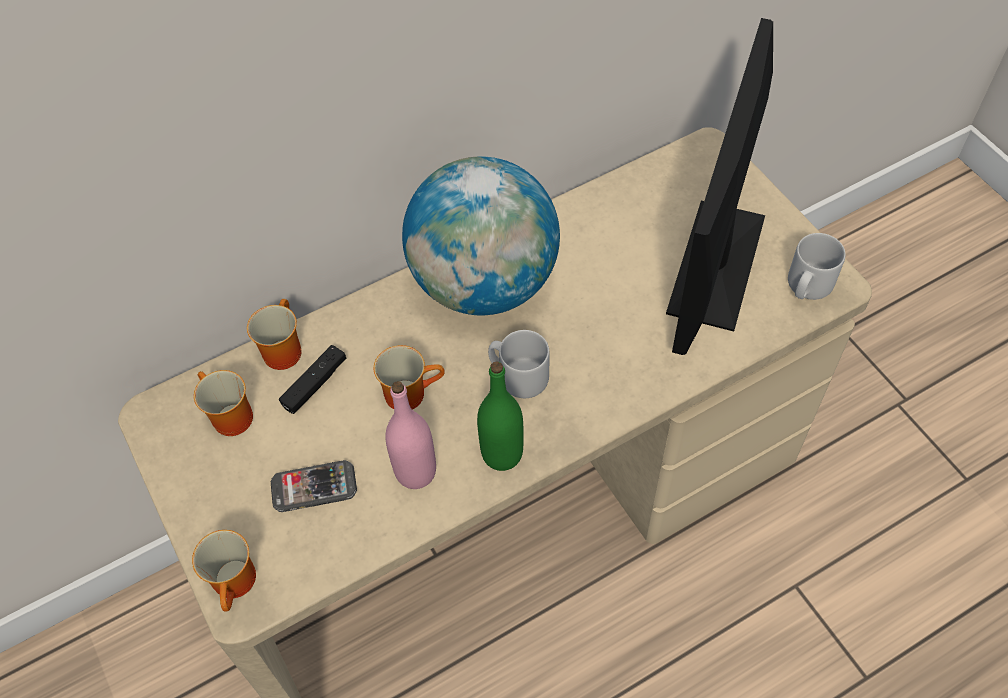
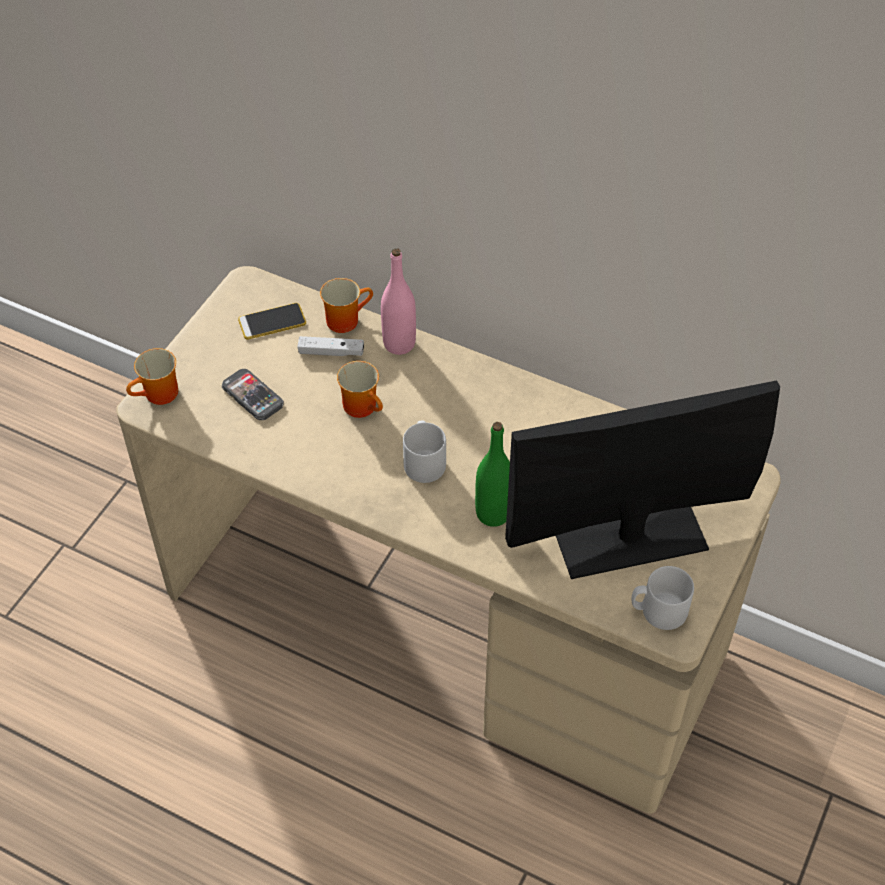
camera: 55 degrees right, 5 degrees down
(227, 417) = (272, 322): mug -> phone
(315, 384) = (331, 352): black game controller -> white game controller
(415, 472) = (302, 444): pink bottle -> pink bottle (399, 344)
(484, 283) = (490, 401): globe -> none
(502, 454) = (351, 485): green bottle -> green bottle (493, 513)

